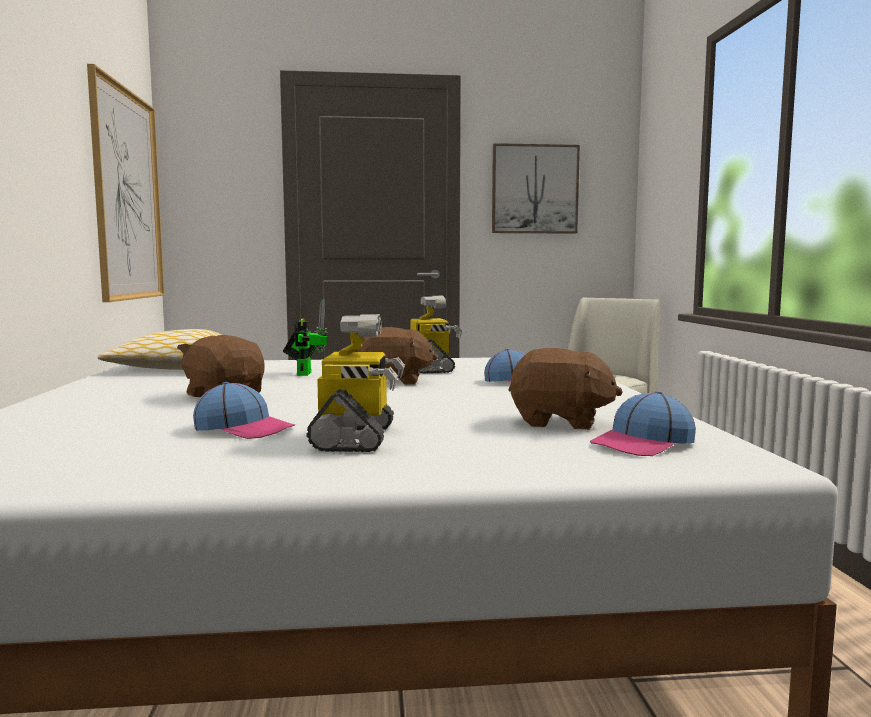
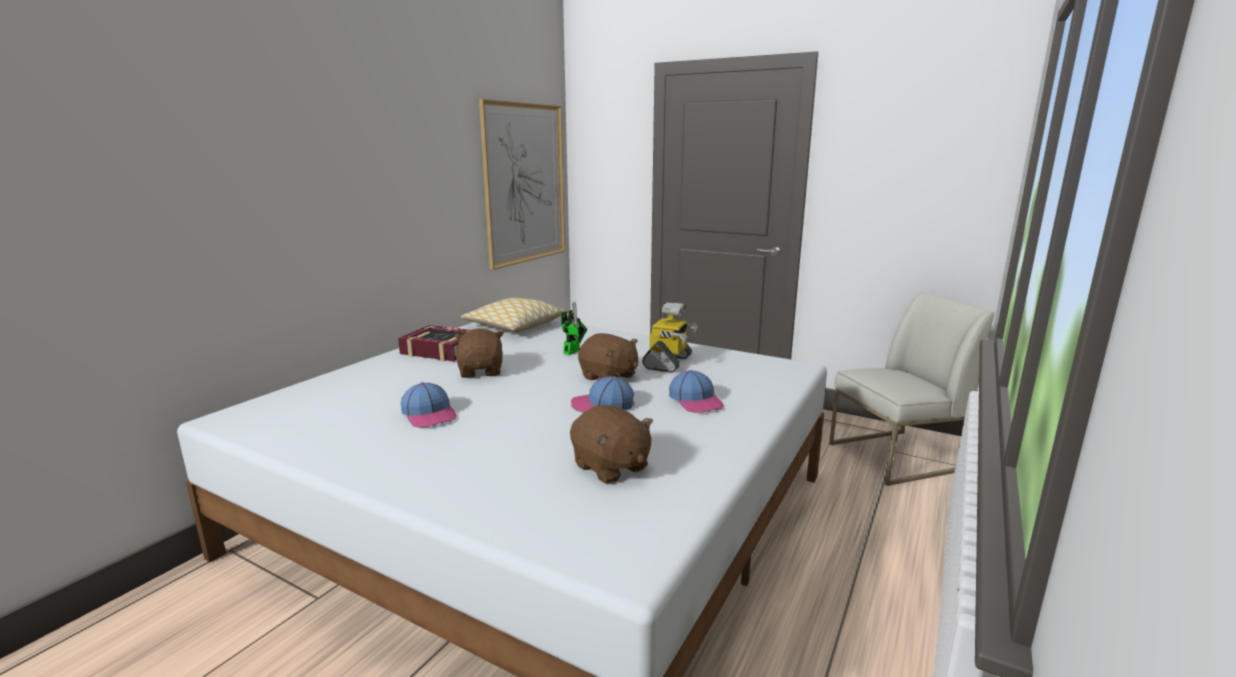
camera: 35 degrees right, 10 degrees up
(115, 391) = (440, 350): none -> book
(356, 438) = (462, 444): toy robot -> none
(534, 189) = (888, 170): picture -> none
(642, 443) = (609, 514): cap -> cap (602, 404)

